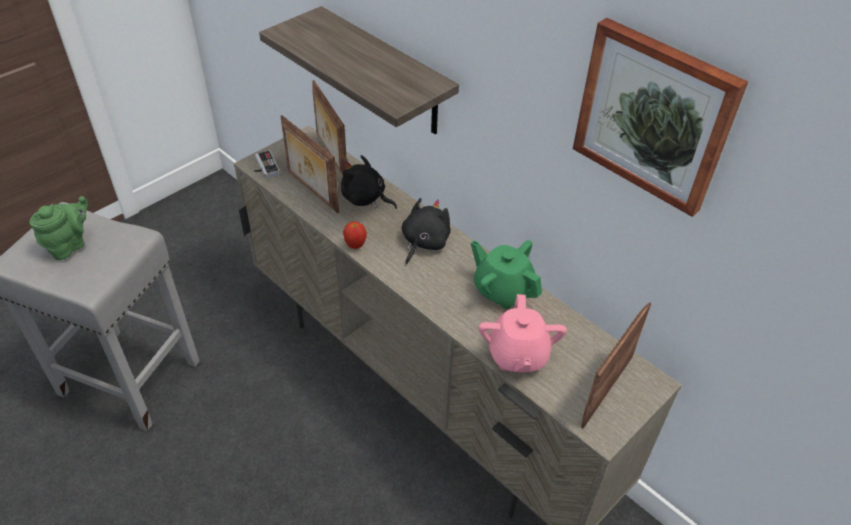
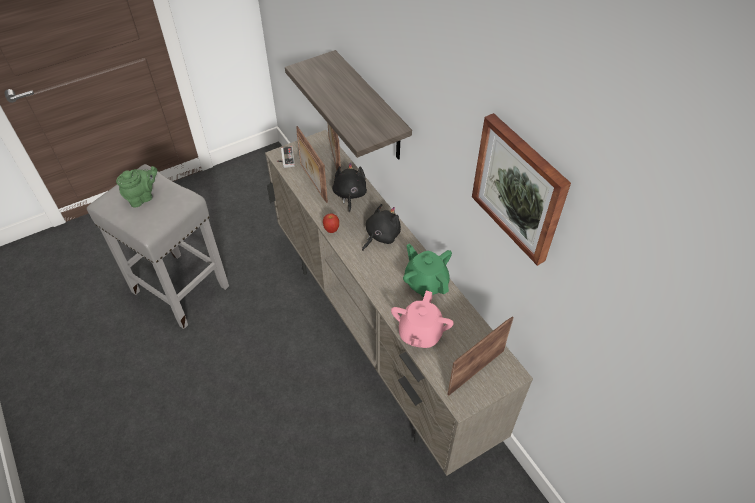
camera: 15 degrees right, 5 degrees up
(365, 198) = (349, 195): black plush toy -> black plush toy turned 45 degrees clockwise

